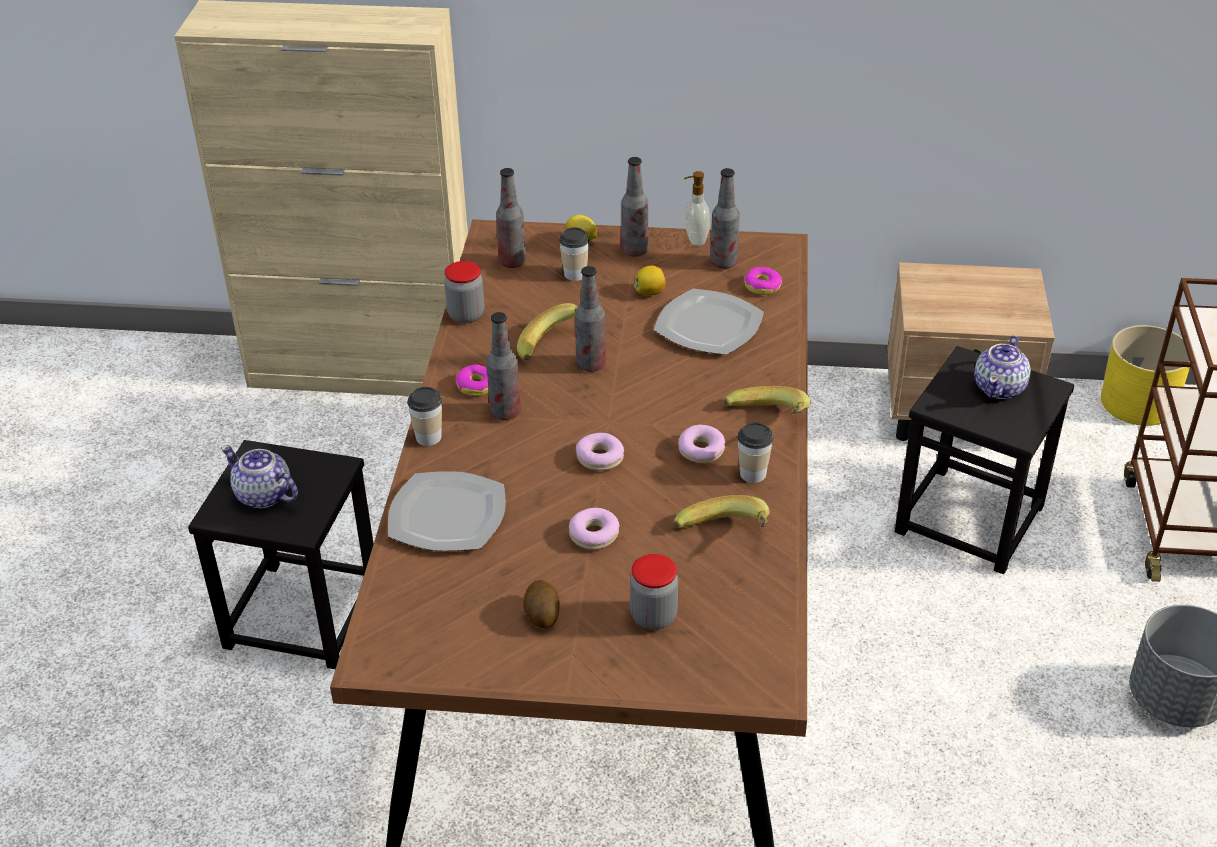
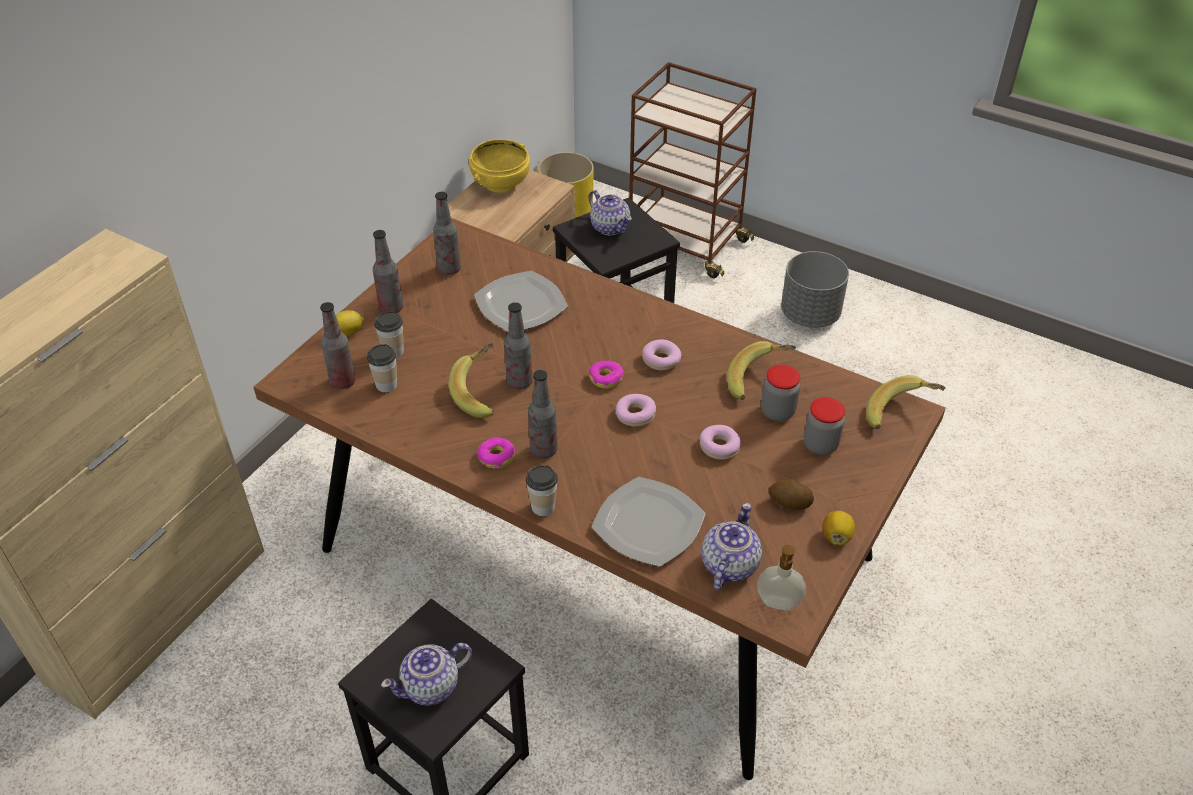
camera: 65 degrees left, 5 degrees up
(423, 591) = (728, 565): none -> teapot
(466, 315) = (394, 433): jar -> jar (777, 411)
(650, 292) = (453, 319): lemon -> lemon (836, 536)
(695, 239) = (405, 272): soap dispenser -> soap dispenser (778, 604)
(753, 473) = (702, 344): cup -> cup (386, 385)
(762, 286) = (495, 261): donut -> donut (606, 378)
(767, 421) = (651, 316): banana -> banana (901, 415)
(997, 284) = (500, 183): none -> yellow bowl

